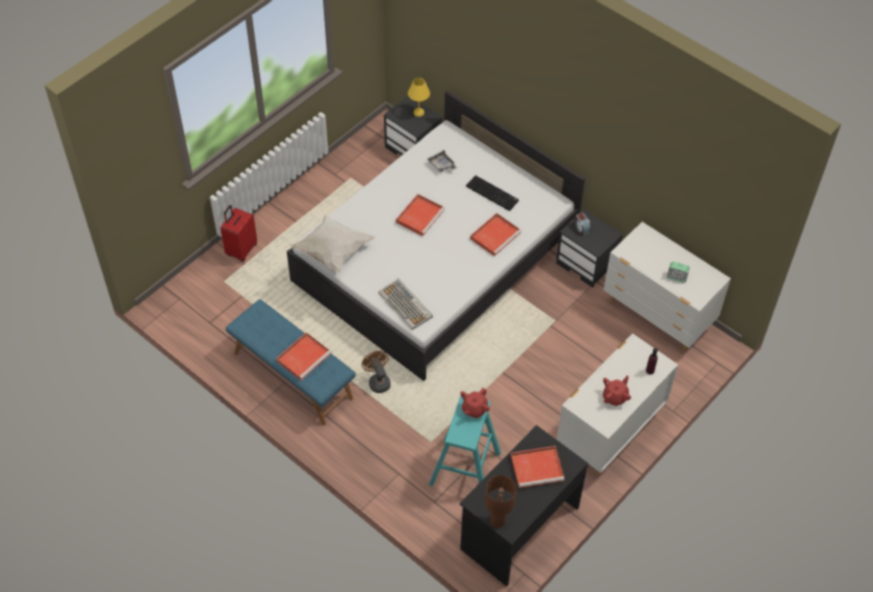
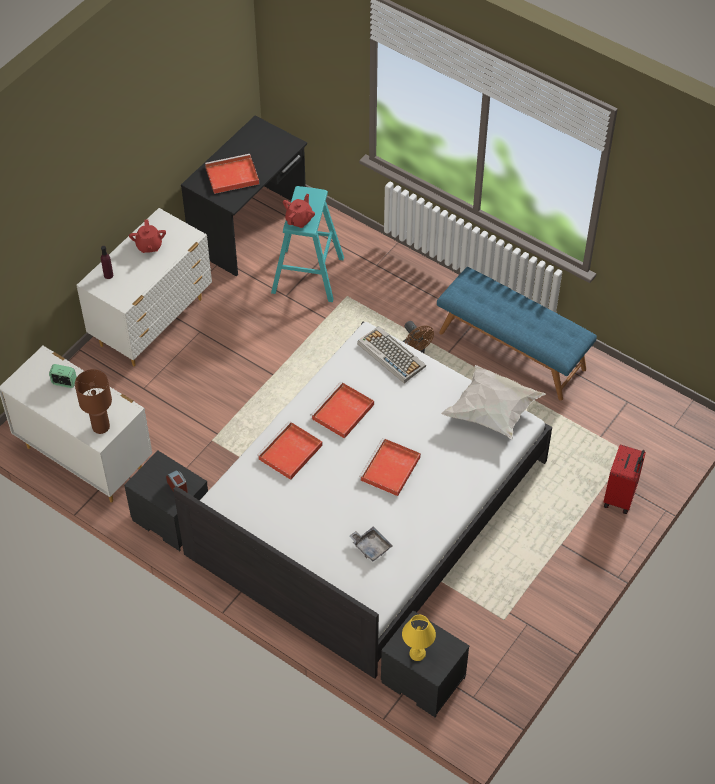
camera: 175 degrees right, 0 degrees up
(304, 357) = (496, 304): red tray -> red tray (342, 413)
(493, 193) = (296, 512): keyboard -> none
(498, 520) = (268, 131): brown table lamp -> brown table lamp (100, 427)
(615, 397) = (149, 246): red teapot -> red teapot turned 45 degrees counterclockwise

